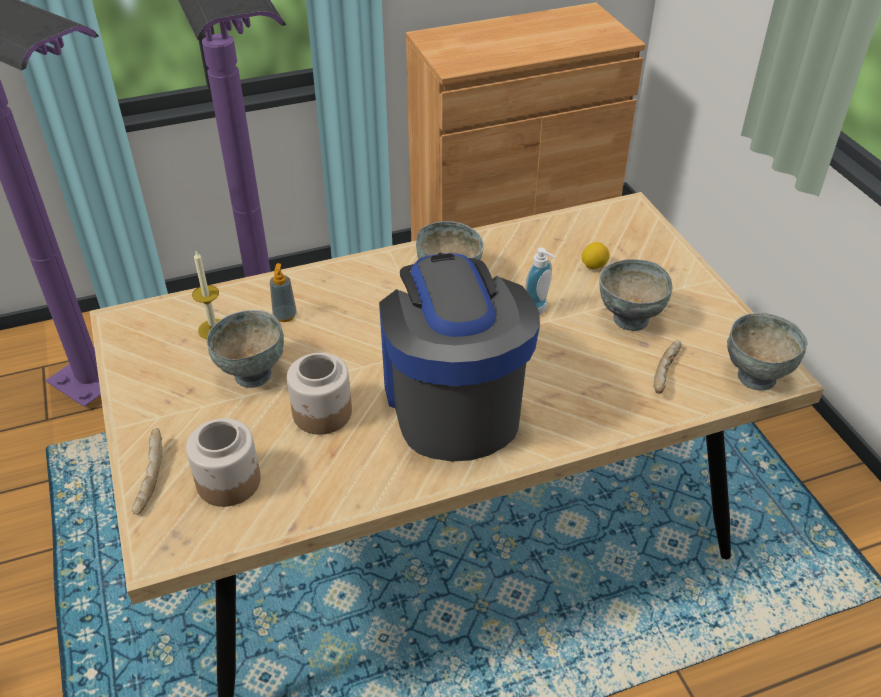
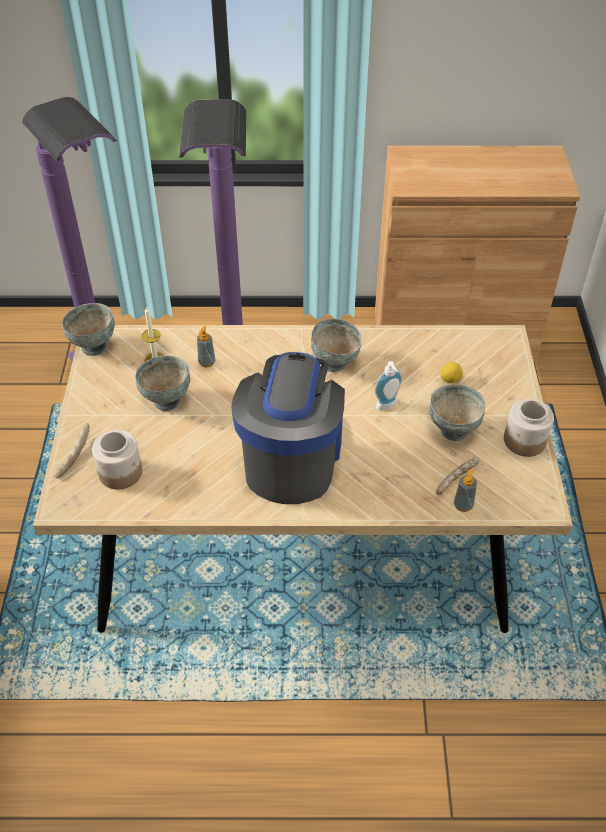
camera: 20 degrees right, 5 degrees up
(322, 413) = (200, 442): jar -> jar (524, 441)
(690, 400) = (463, 505): none -> soap dispenser
(755, 377) = (523, 501): grey bowl -> grey bowl (94, 346)

